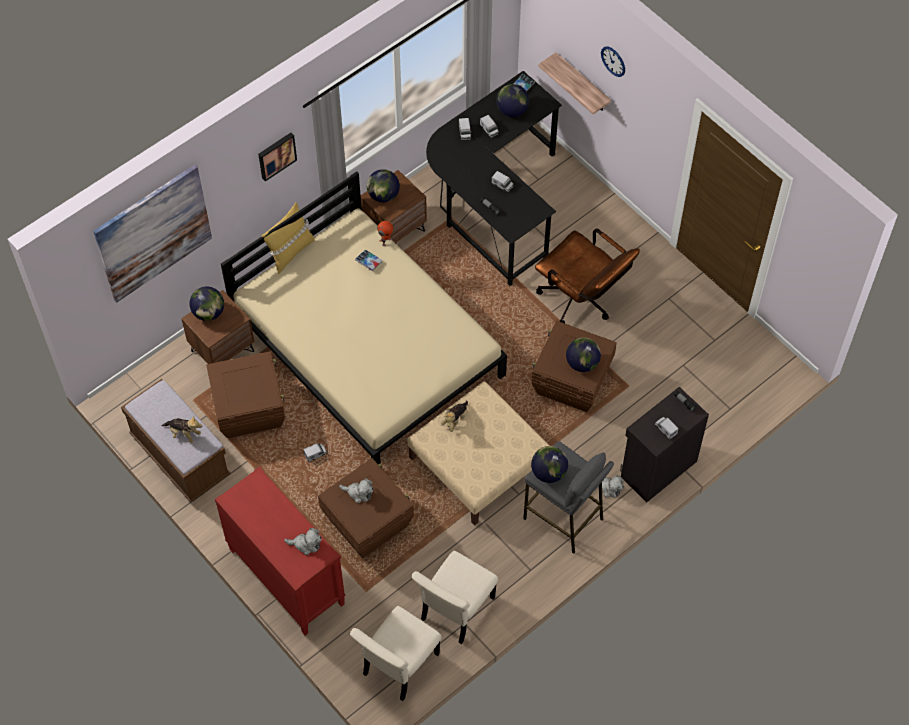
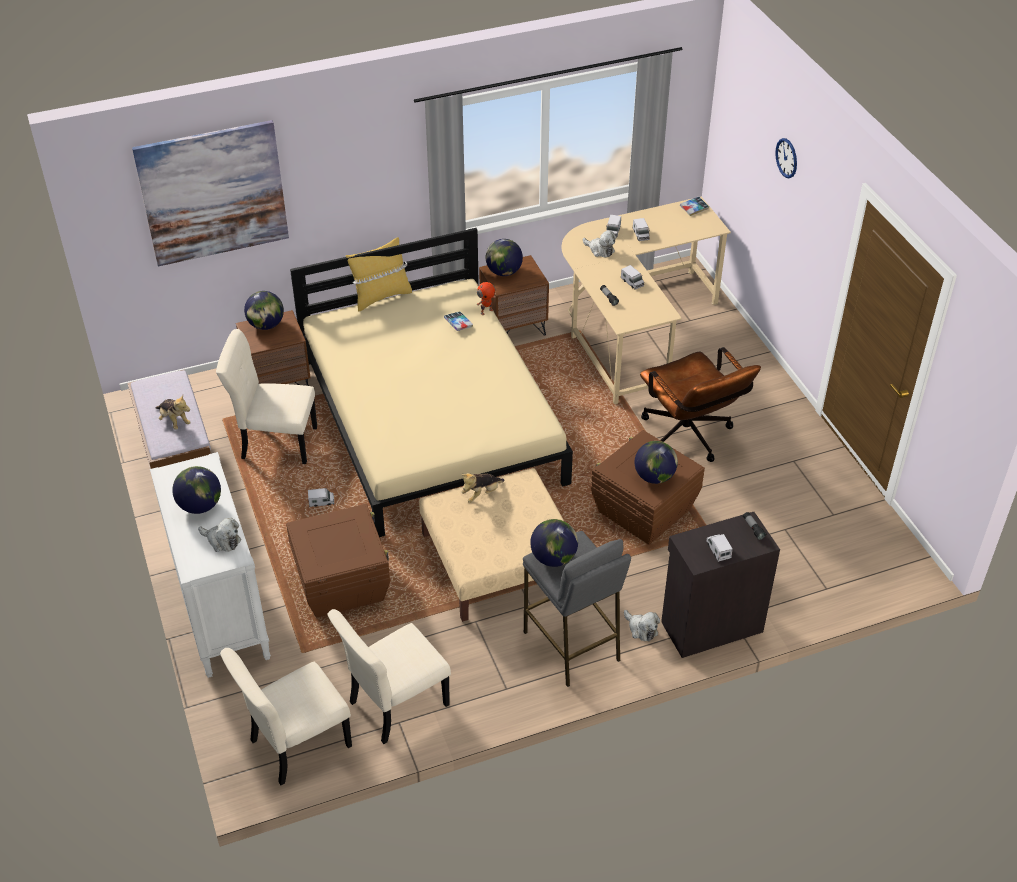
camera: 20 degrees right, 15 degrees down
(249, 409) = (276, 442): brown storage box -> beige chair
(276, 155) = (380, 164): picture -> none
(286, 577) = (221, 611): red dresser -> white dresser
(359, 493) = (332, 533): plush toy -> plush toy (600, 250)
(492, 201) = (631, 328): black desk -> beige desk
(512, 110) = (673, 225): globe -> globe (200, 505)
(582, 84) = (755, 203): shelf -> none

